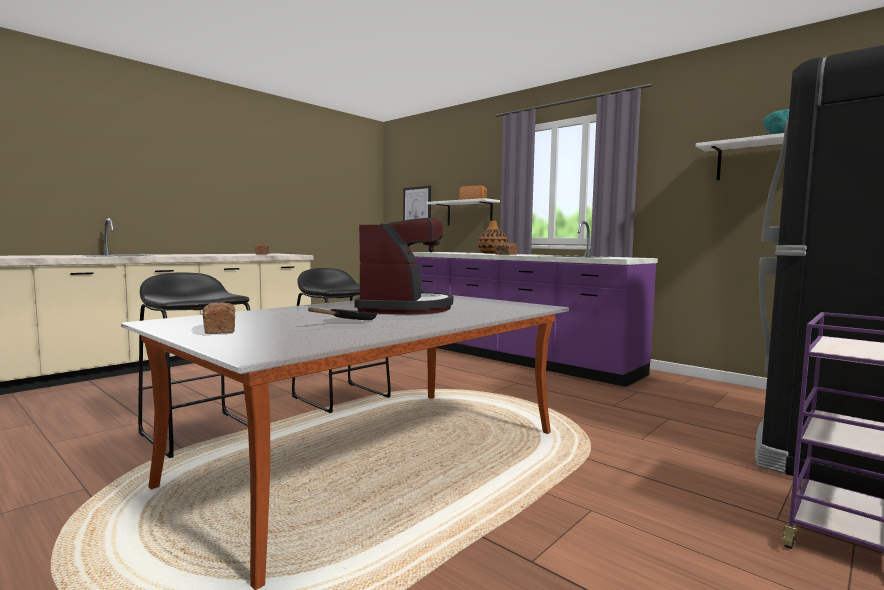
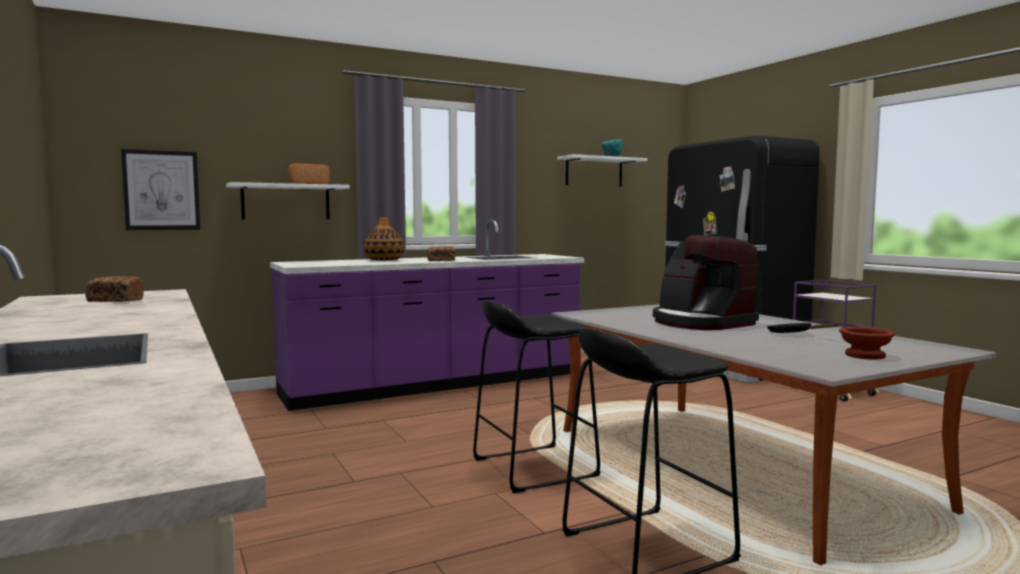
camera: 70 degrees left, 0 degrees up
(219, 330) = (864, 356): bread -> brown bowl
(405, 308) = (700, 323): coffee machine -> coffee machine turned 150 degrees counterclockwise

